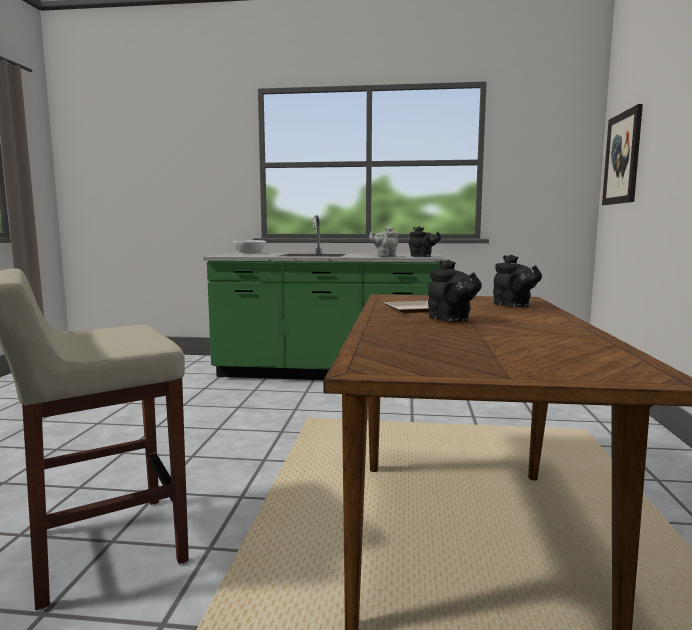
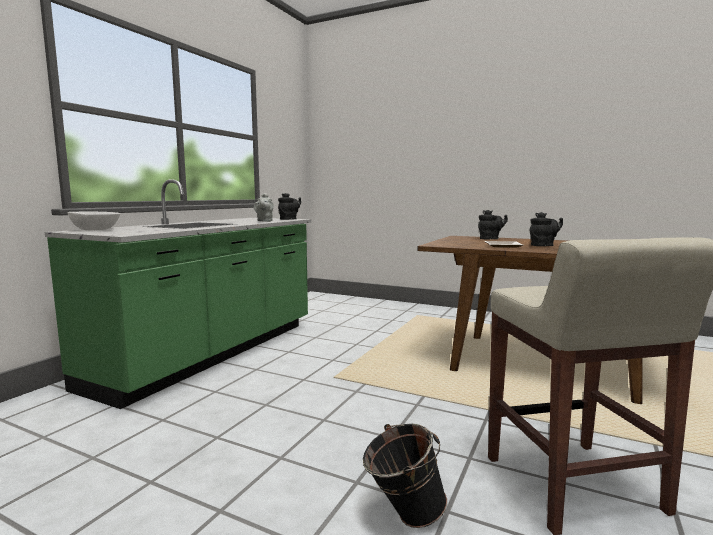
camera: 70 degrees left, 0 degrees up
(77, 472) = (403, 516): none -> black bucket
(622, 158) = (342, 149): picture -> none

